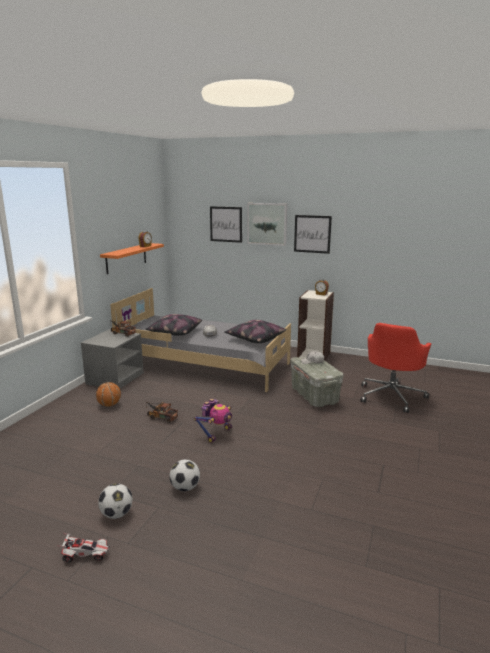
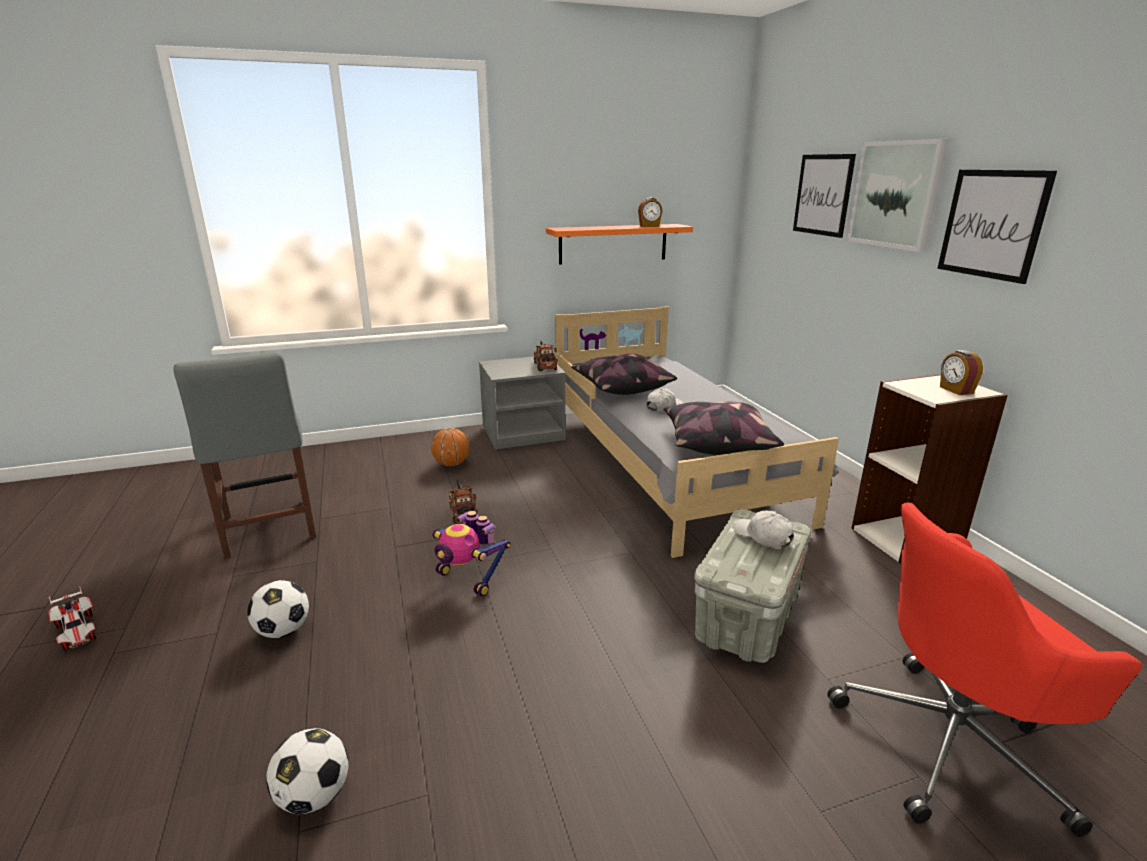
camera: 50 degrees right, 5 degrees up
(78, 472) = (268, 529): none -> grey chair
(116, 514) = (182, 607): football -> football (314, 796)
(216, 433) = (469, 579): toy robot -> toy robot turned 45 degrees clockwise

